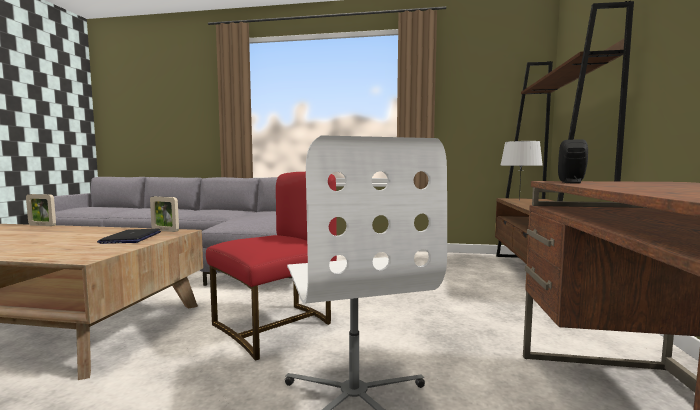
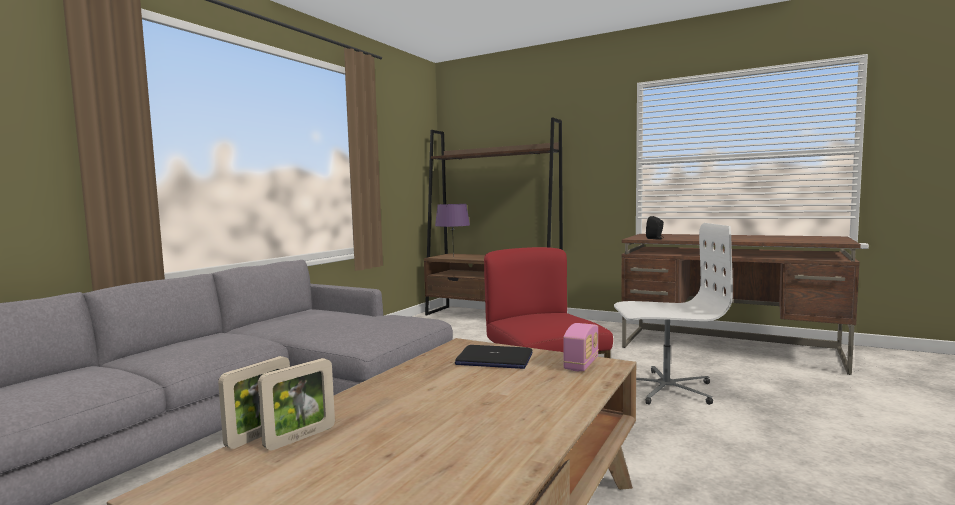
camera: 70 degrees left, 0 degrees up
(94, 253) = (581, 364): none -> radio
(165, 230) = (448, 350): picture frame -> picture frame (300, 437)
(519, 200) = (453, 257): grey table lamp -> purple table lamp

